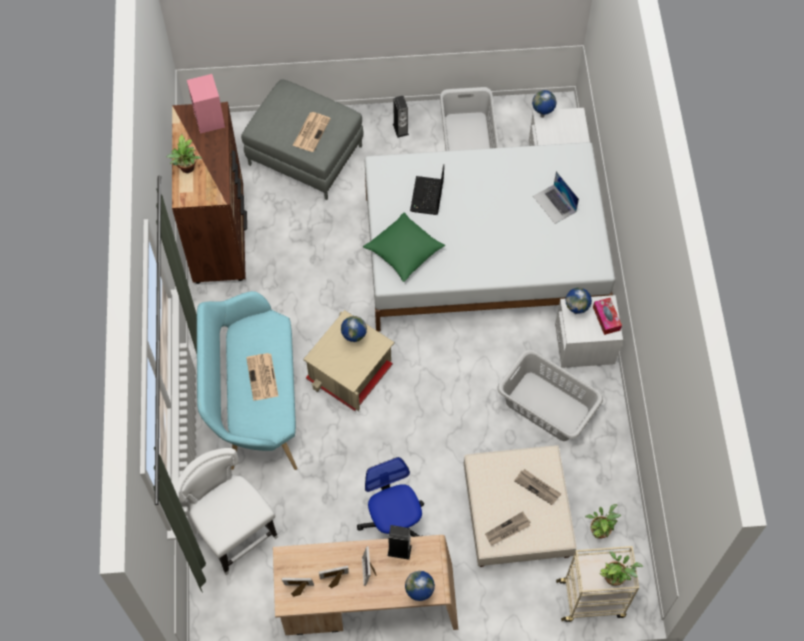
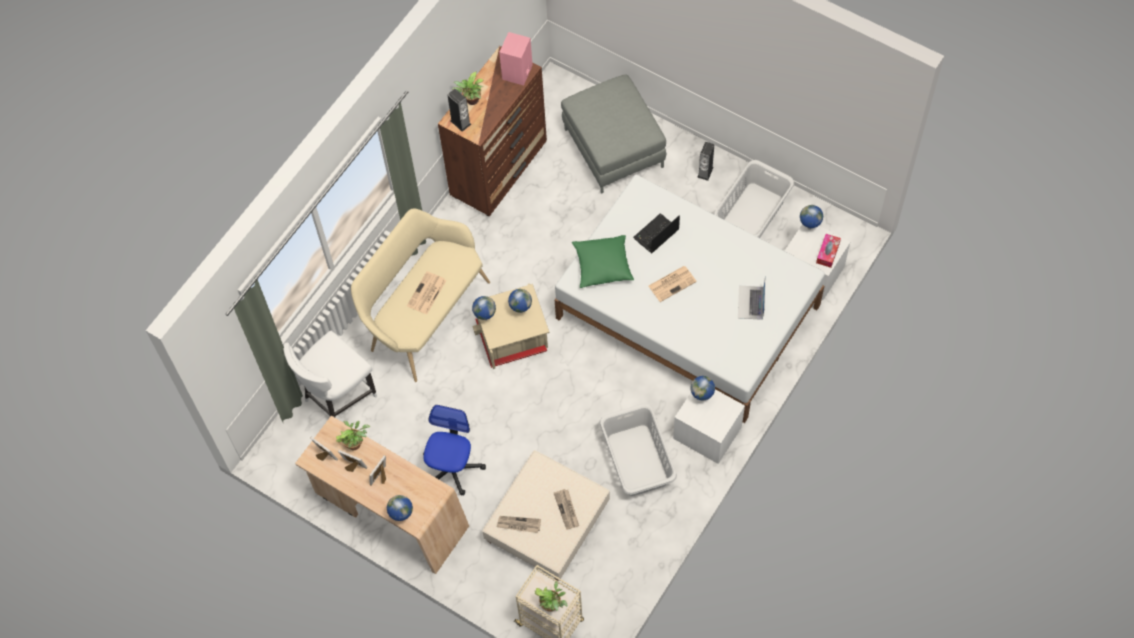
camera: 40 degrees right, 0 degrees up
(234, 532) = (338, 397): white chair -> white chair turned 135 degrees counterclockwise
(255, 404) = (424, 315): turquoise bench -> beige bench
(311, 131) = (613, 130): newspaper -> newspaper (672, 283)
(327, 367) = (485, 318): none -> globe
(399, 550) = (413, 477): speaker -> speaker (460, 122)
(599, 530) = (599, 578): potted plant -> potted plant (355, 443)
(606, 318) = (721, 418): tissue box -> tissue box (827, 253)

